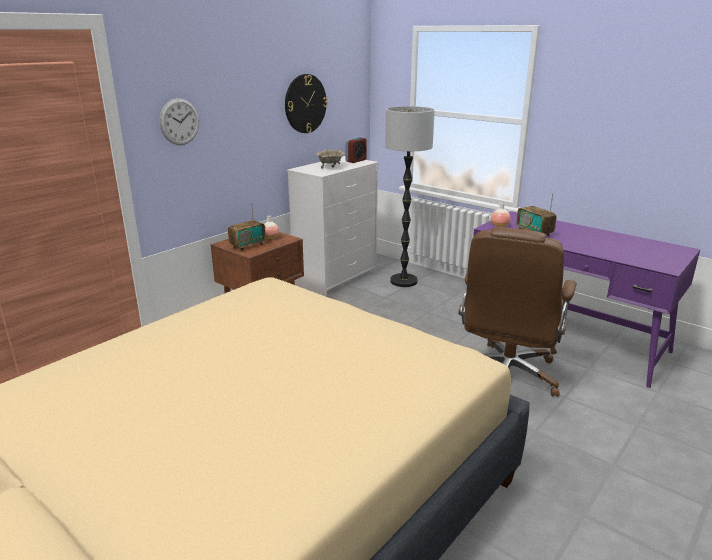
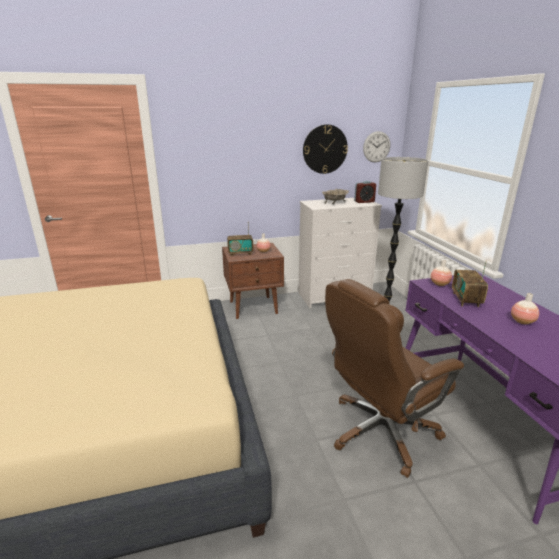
camera: 35 degrees right, 0 degrees up
(179, 122) = (202, 154): wall clock -> wall clock (376, 147)
(587, 239) = (522, 321): none -> vase

